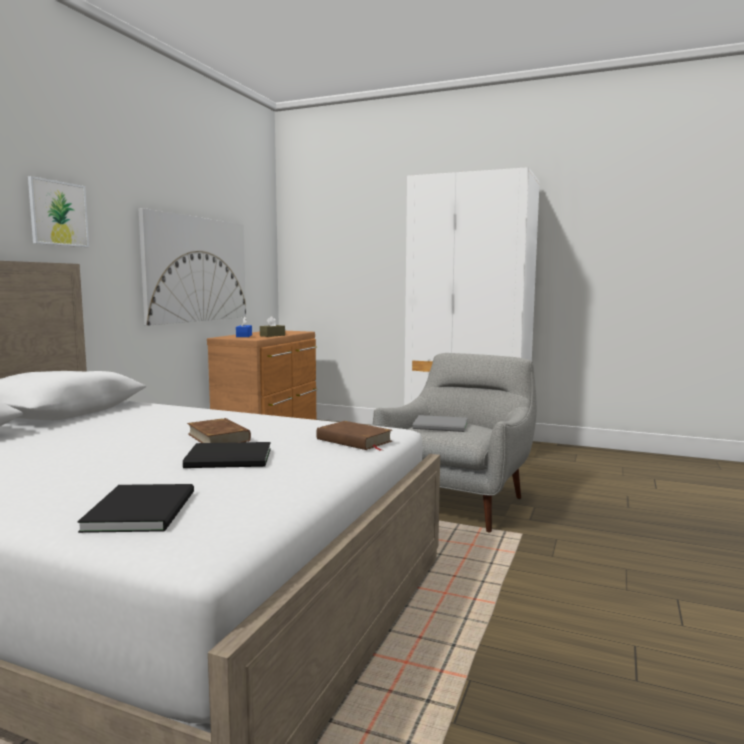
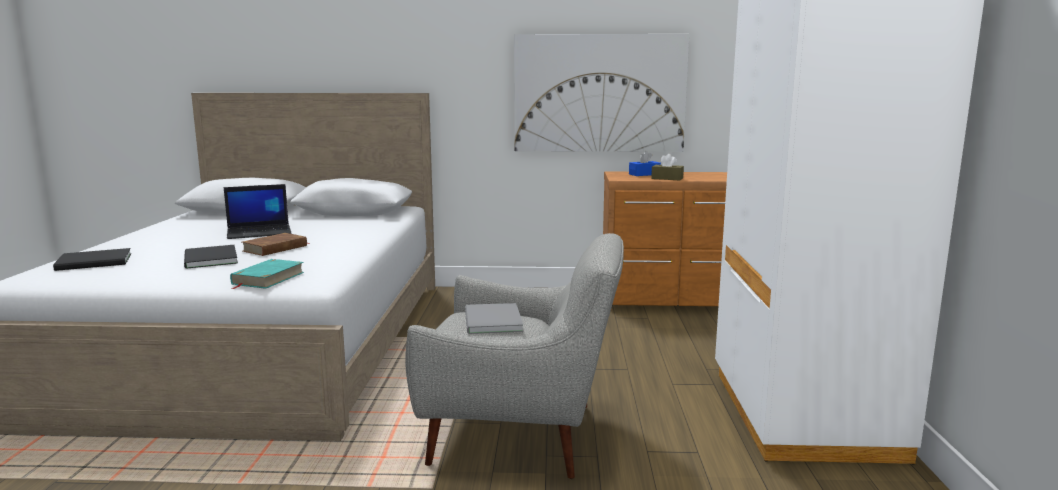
camera: 70 degrees right, 5 degrees up
(58, 213) = (423, 50): picture -> none
(106, 442) = (260, 232): none -> laptop
(354, 440) = (268, 278): brown book -> turquoise book

